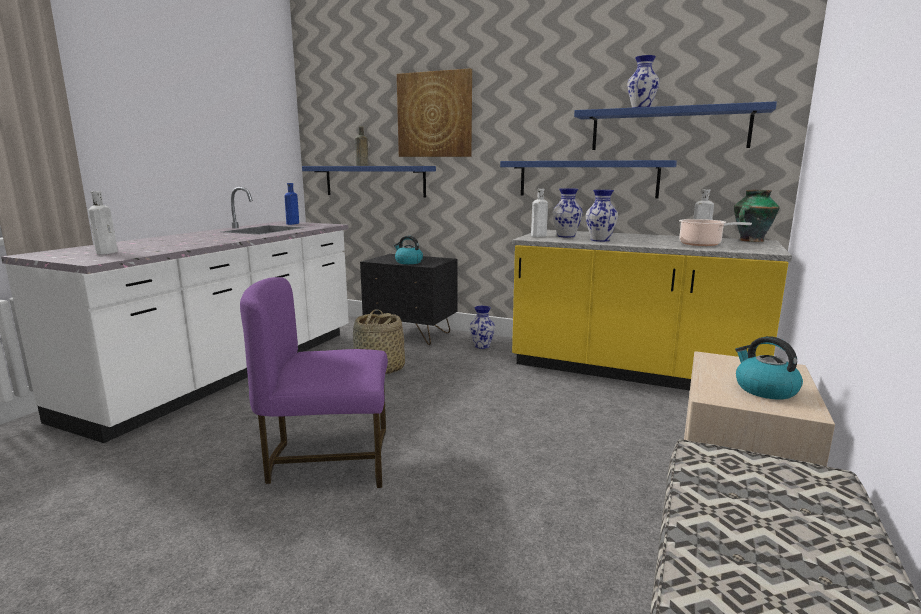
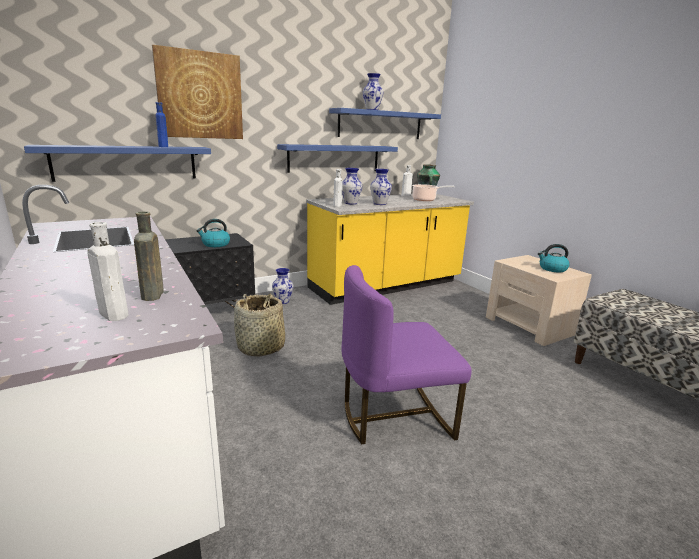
camera: 55 degrees left, 5 degrees up
(292, 224) = (80, 225): blue bottle -> blue bottle (163, 146)
(329, 459) = (394, 416): purple chair -> purple chair turned 45 degrees clockwise
(361, 165) = (114, 146): brown bottle -> brown bottle (152, 296)

